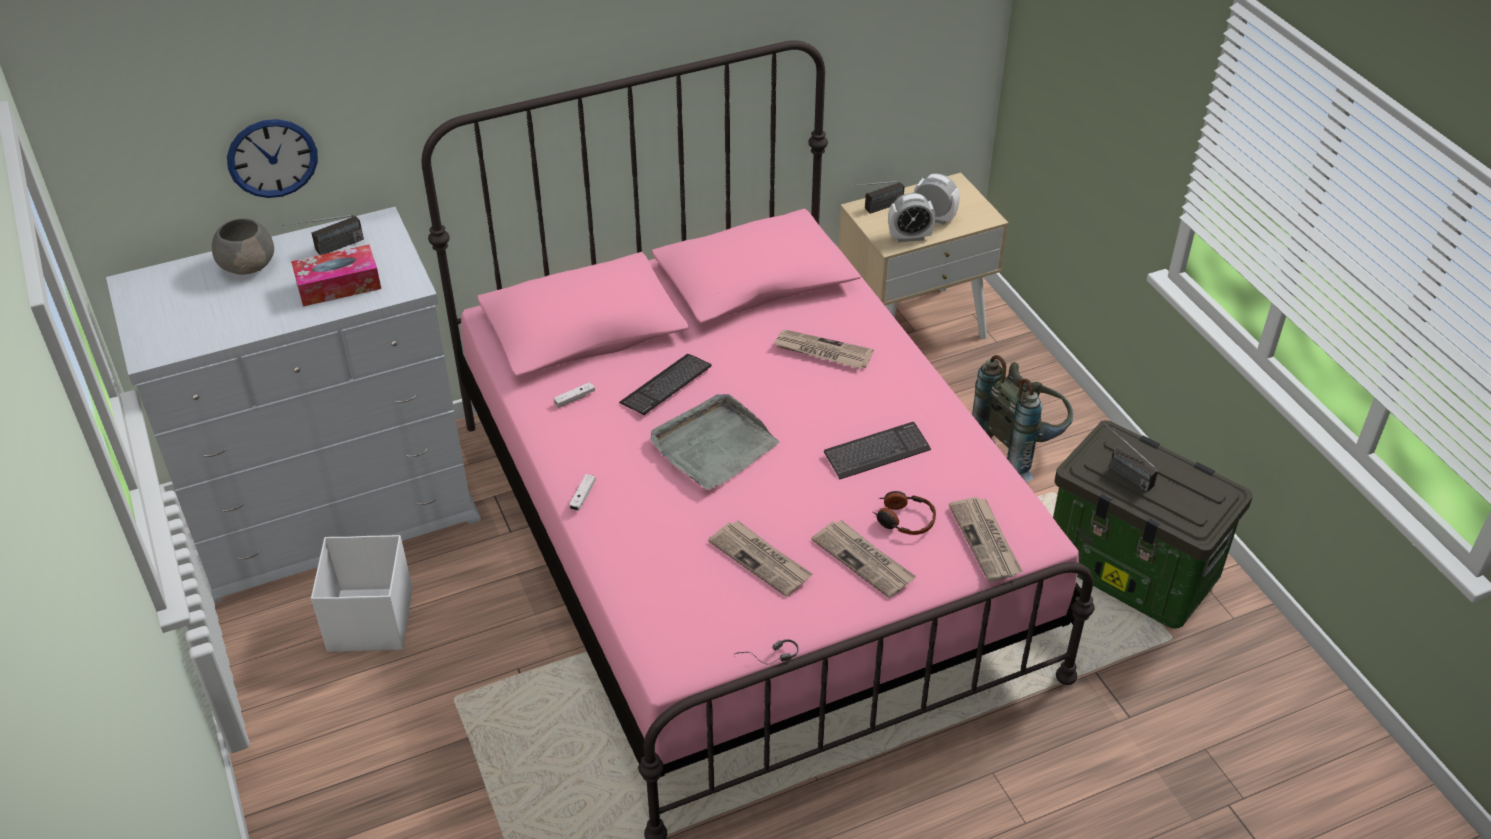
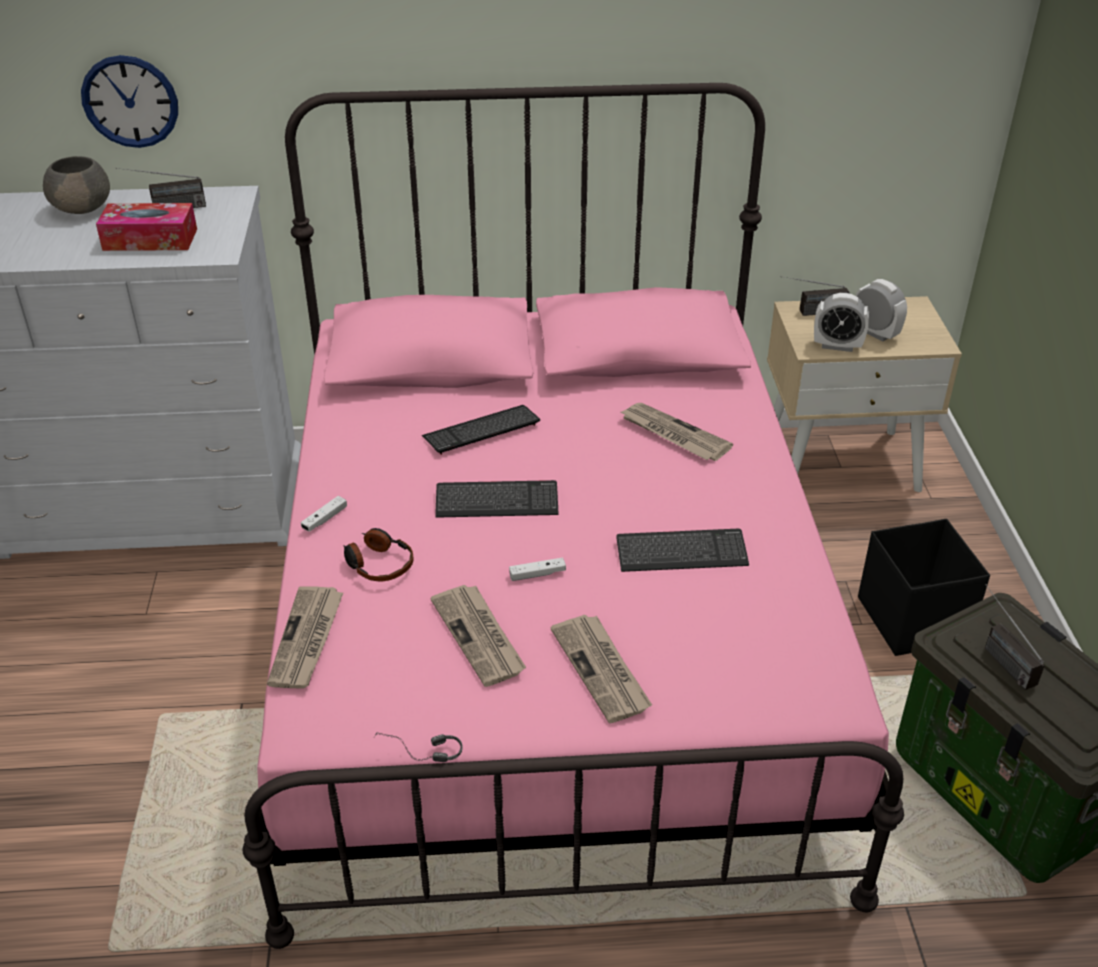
camera: 20 degrees right, 5 degrees down
(369, 621) = (128, 615): white storage box -> none
(574, 398) = (378, 422): white game controller -> white game controller (537, 574)
(713, 446) = (497, 502): grey tray -> keyboard
(904, 519) = (675, 636): headphones -> headphones (378, 564)
(986, 541) = (766, 687): newspaper -> newspaper (307, 640)
(1020, 450) = (912, 618): grey backpack -> black storage box

